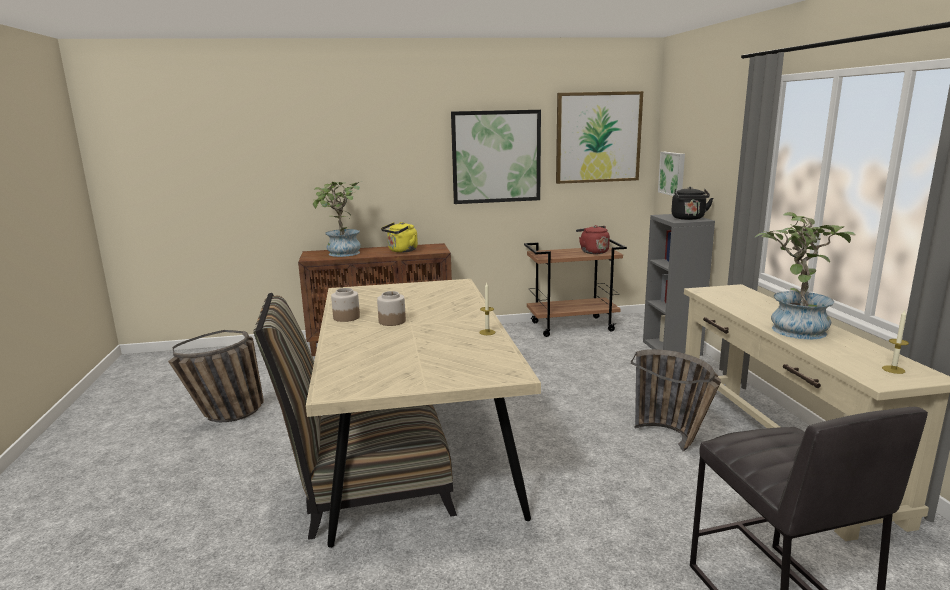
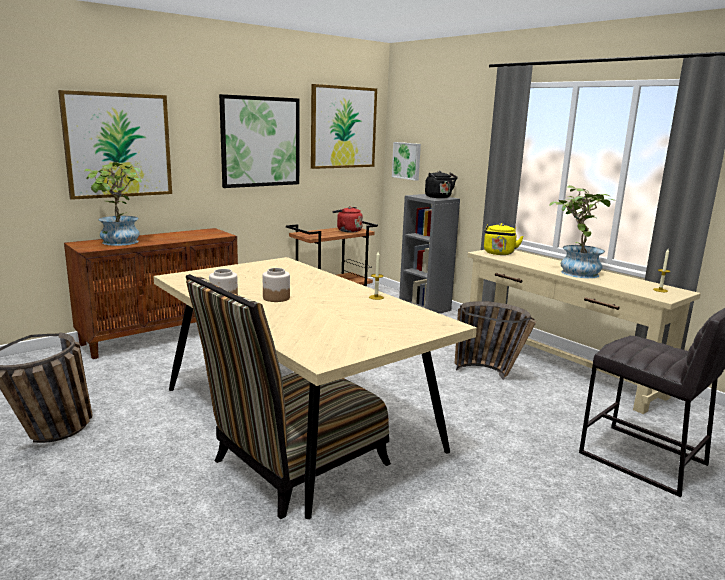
camera: 30 degrees left, 0 degrees up
(352, 165) = (118, 145): none -> picture
(401, 251) = (183, 236): yellow kettle -> yellow kettle (499, 253)

